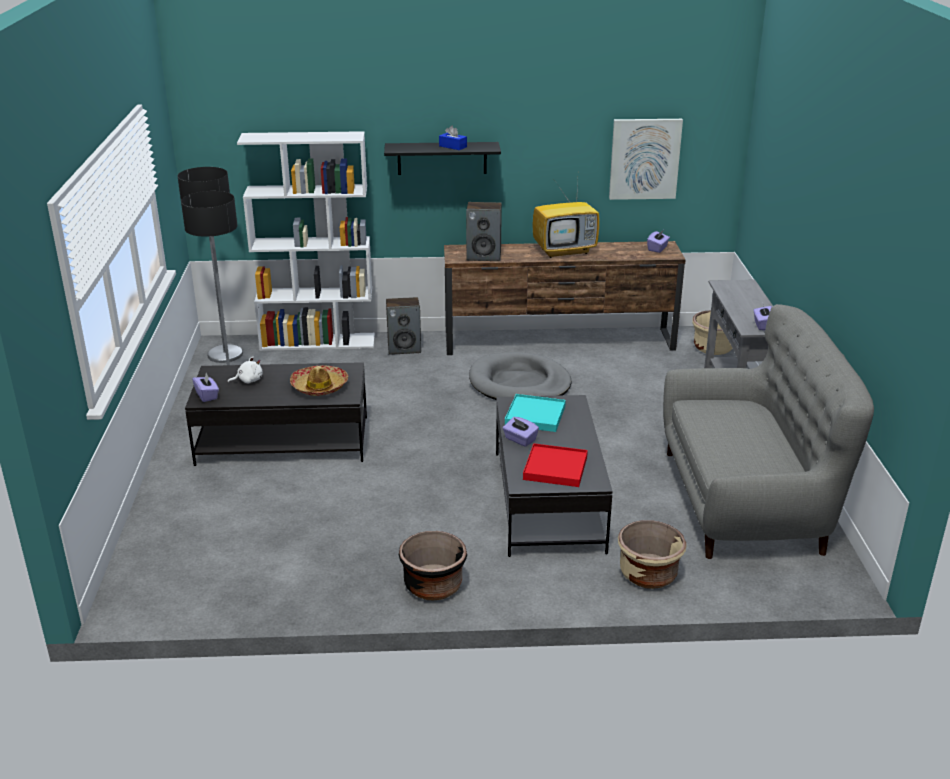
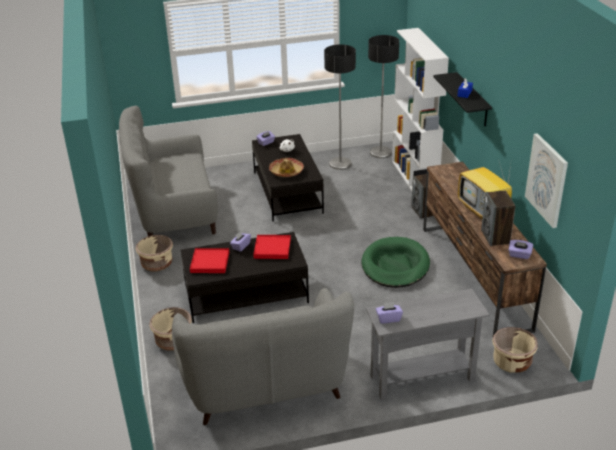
camera: 80 degrees right, 5 degrees up
(266, 560) = (174, 211): none -> grey sofa
(433, 586) = (157, 264): black planter -> beige planter
(484, 256) = (449, 179): speaker -> speaker (495, 237)
(519, 383) = (395, 265): grey dog bed -> green dog bed
(535, 416) = (272, 248): turquoise tray -> red tray

